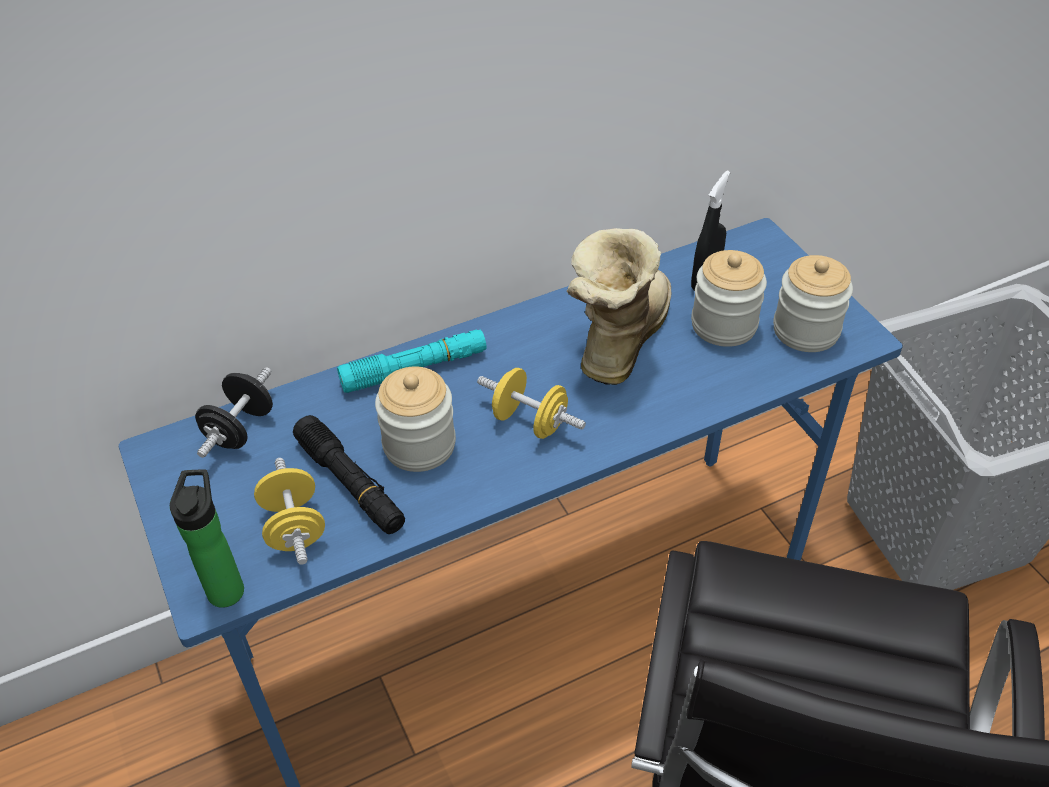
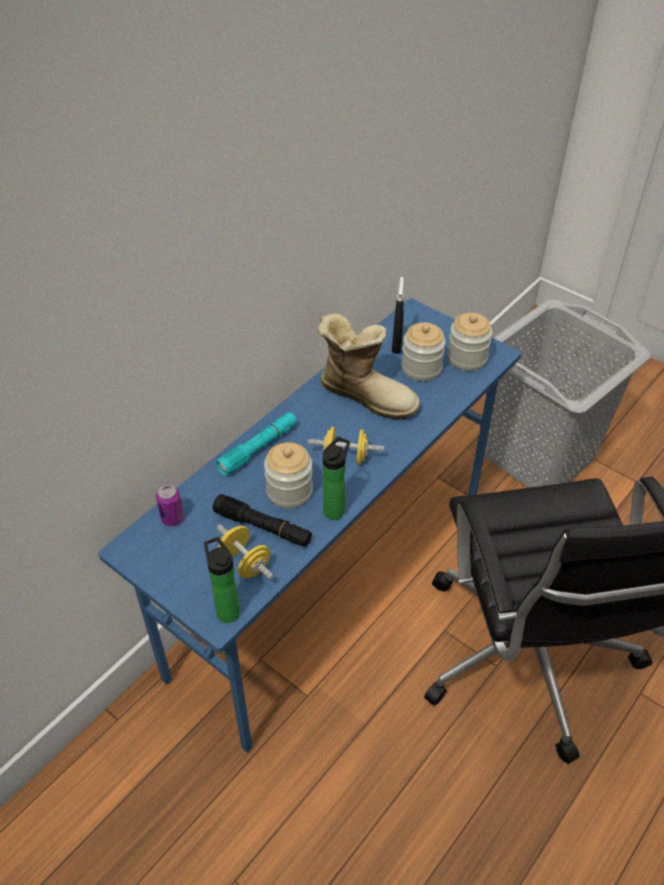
camera: 25 degrees left, 0 degrees up
(240, 429) = (172, 518): black dumbbell -> can
(469, 494) = (335, 509): none -> bottle
(617, 339) = (367, 394): boot -> boot turned 120 degrees clockwise

